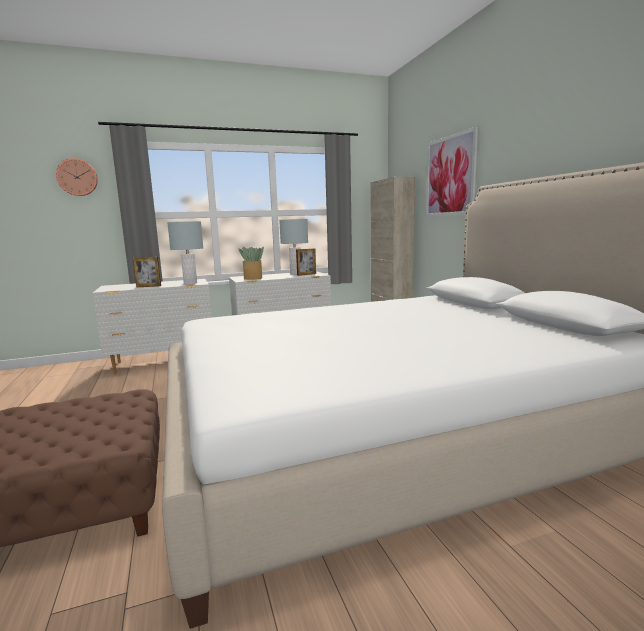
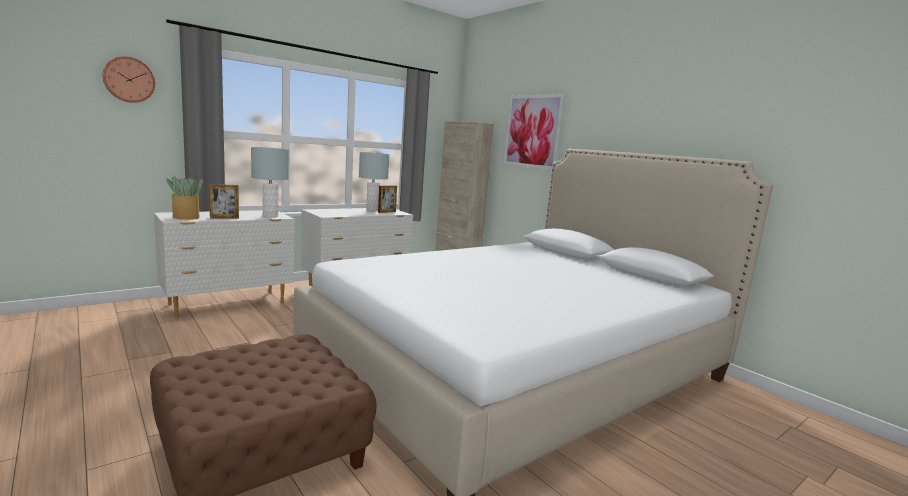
camera: 20 degrees left, 0 degrees up
(253, 278) = (335, 213): potted plant -> potted plant (186, 217)

